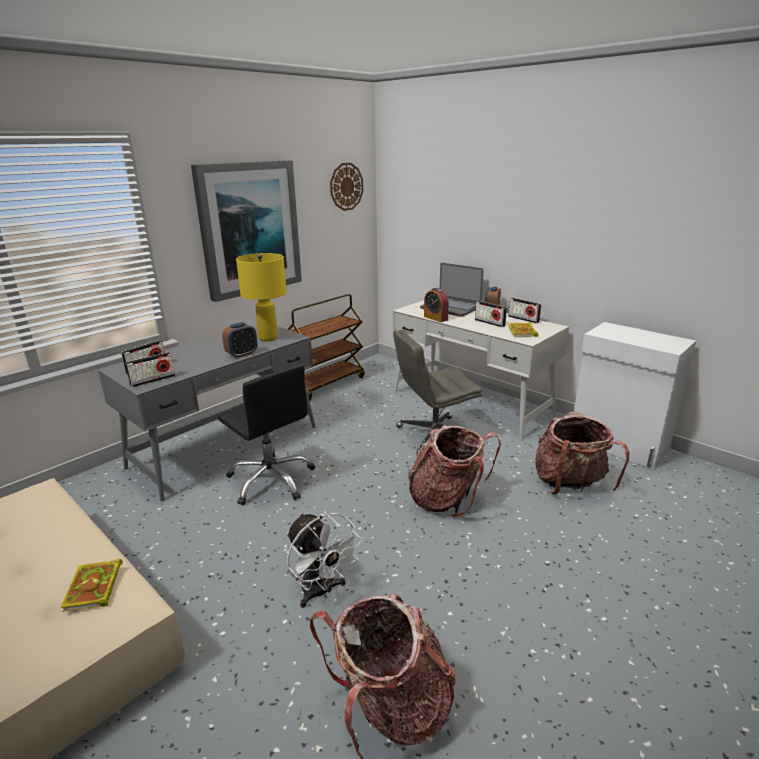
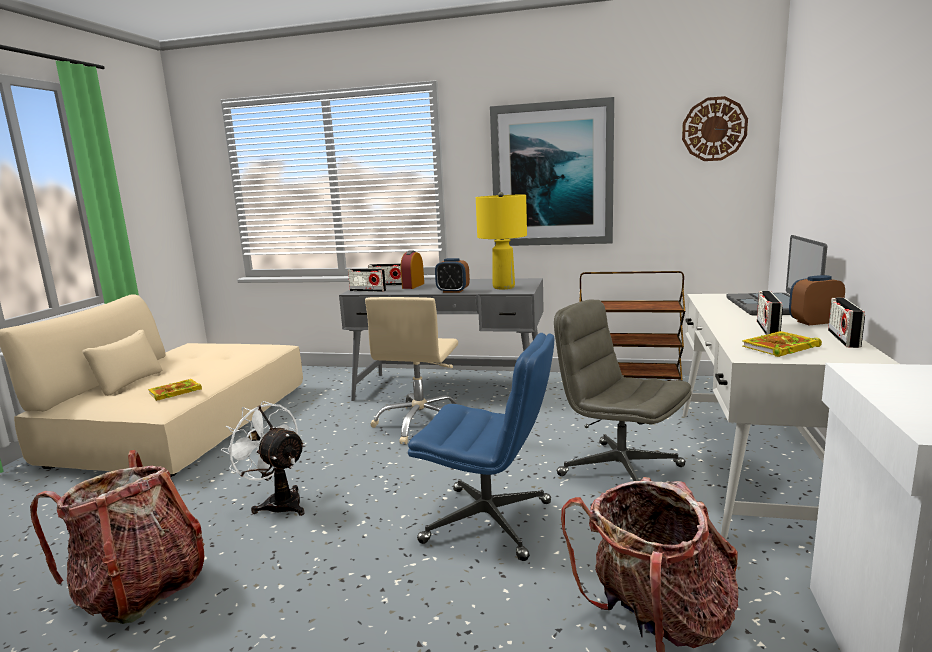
camera: 60 degrees right, 10 degrees down
(271, 480) = (421, 423): black office chair -> beige office chair
(321, 592) = (278, 502): white fan -> white fan turned 105 degrees clockwise
(435, 318) = (709, 309): alarm clock -> alarm clock (413, 286)
(447, 499) = (489, 522): backpack -> blue office chair

